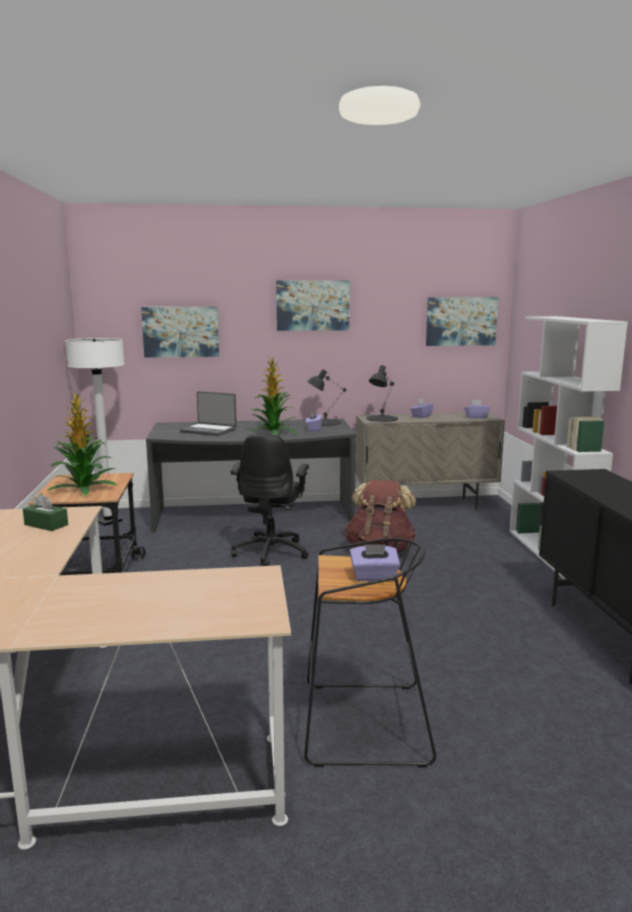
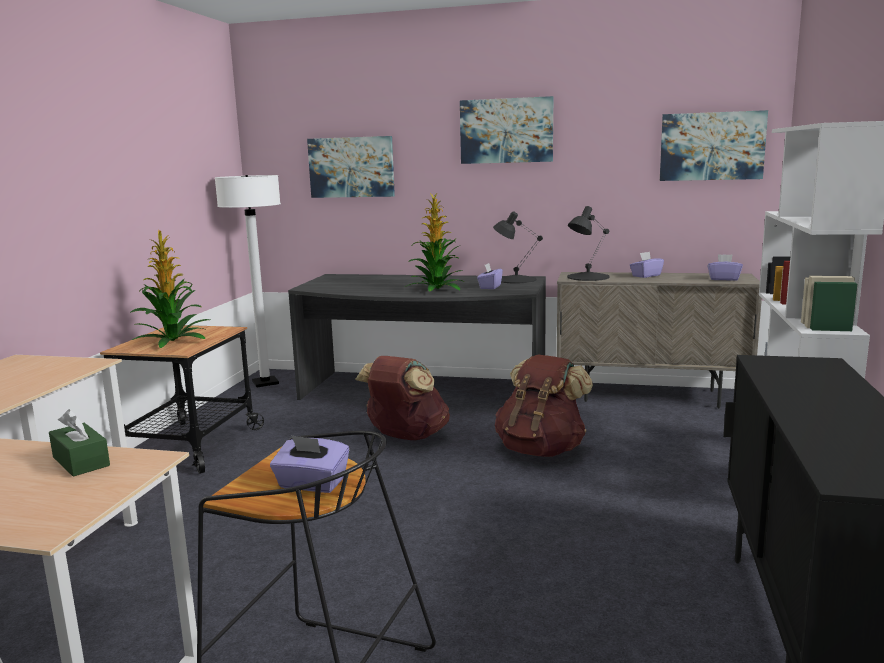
camera: 20 degrees right, 0 degrees up
(46, 525) = (34, 375): green tissue box -> green tissue box (81, 461)
(209, 430) = (367, 284): laptop -> none
(271, 552) = (406, 436): black office chair -> brown backpack

